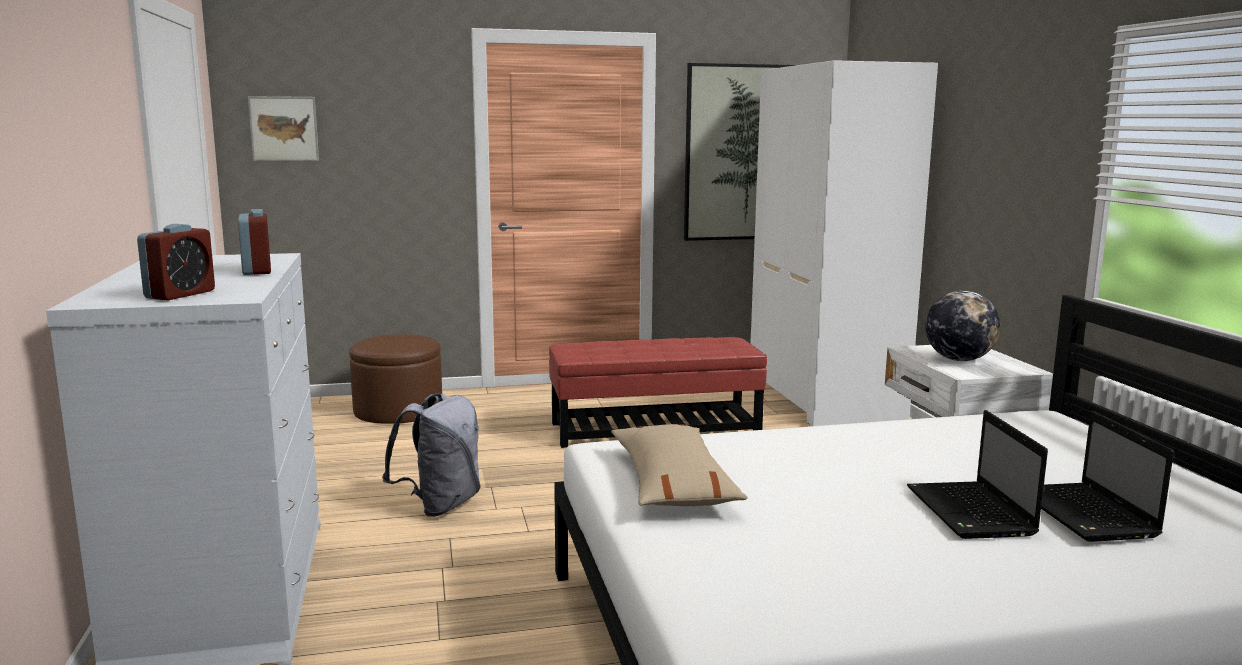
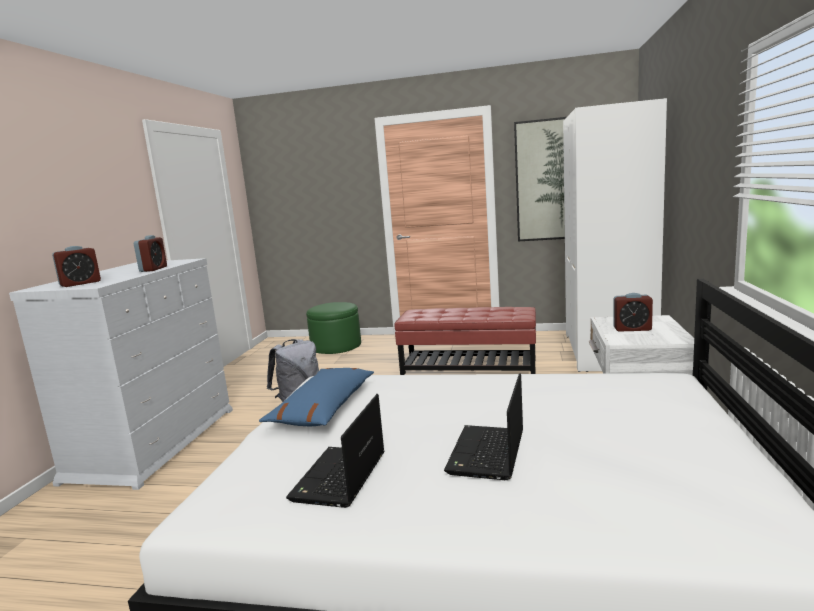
camera: 25 degrees right, 0 degrees up
(284, 128) = (278, 187): picture -> none
(398, 410) = (336, 346): brown ottoman -> green ottoman
(672, 484) = (324, 408): beige pillow -> blue pillow
(959, 360) = (632, 329): globe -> alarm clock
(1086, 515) = (577, 468): laptop -> laptop (339, 478)

